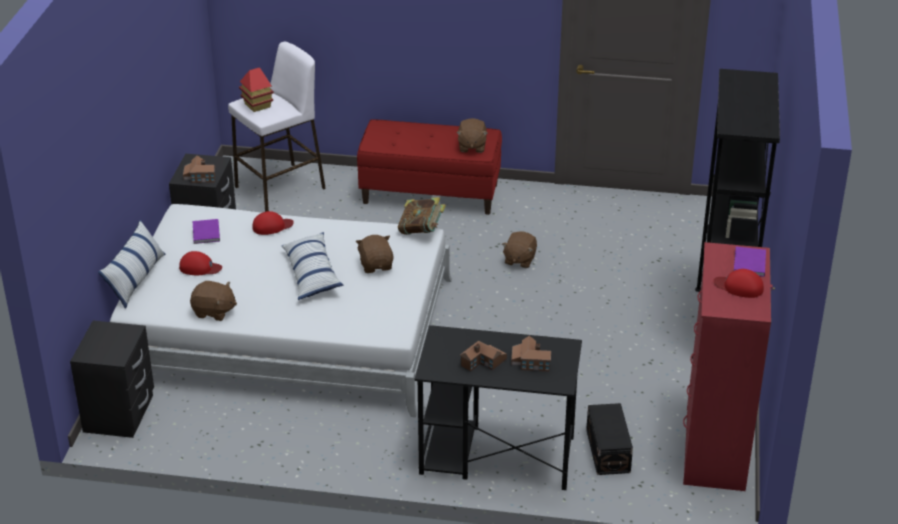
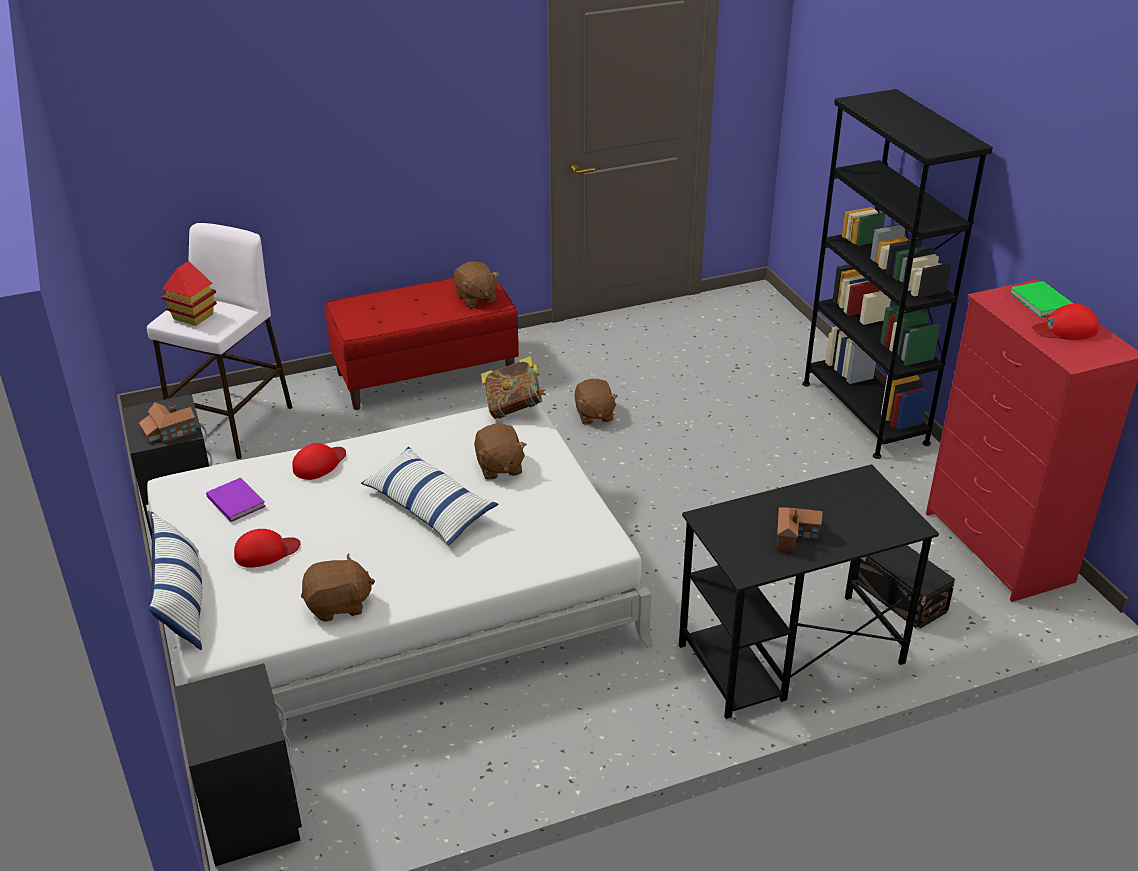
camera: 30 degrees left, 0 degrees up
(376, 265) = (499, 467): brown plush toy -> brown plush toy turned 150 degrees counterclockwise
(530, 362) = (847, 512): toy house -> none
(748, 264) = (1041, 302): purple book -> green book

